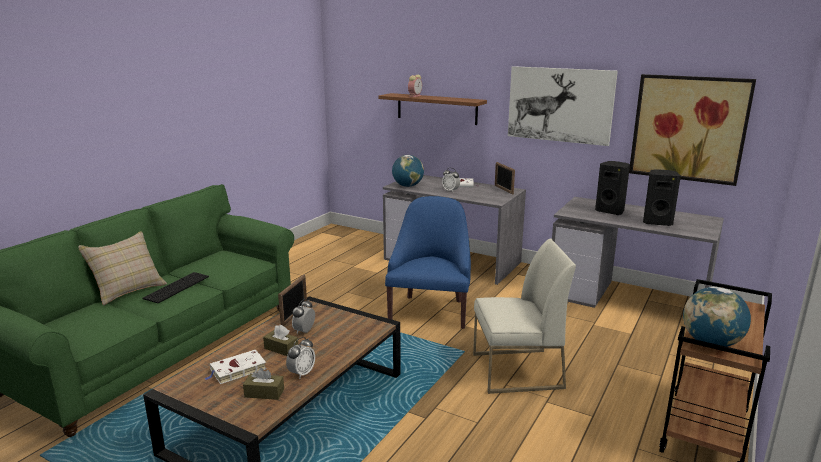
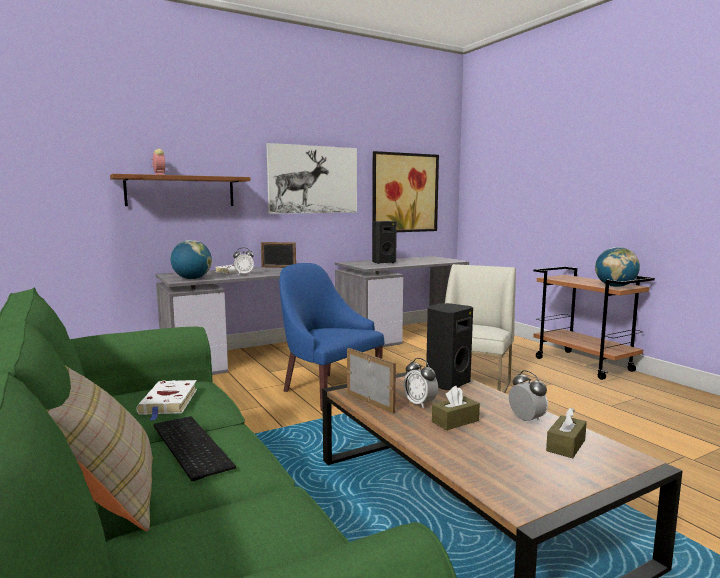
camera: 60 degrees left, 10 degrees down
(237, 370) = (496, 454): white book -> white book (169, 402)
(656, 222) = (421, 261): black speaker -> black speaker (446, 383)

